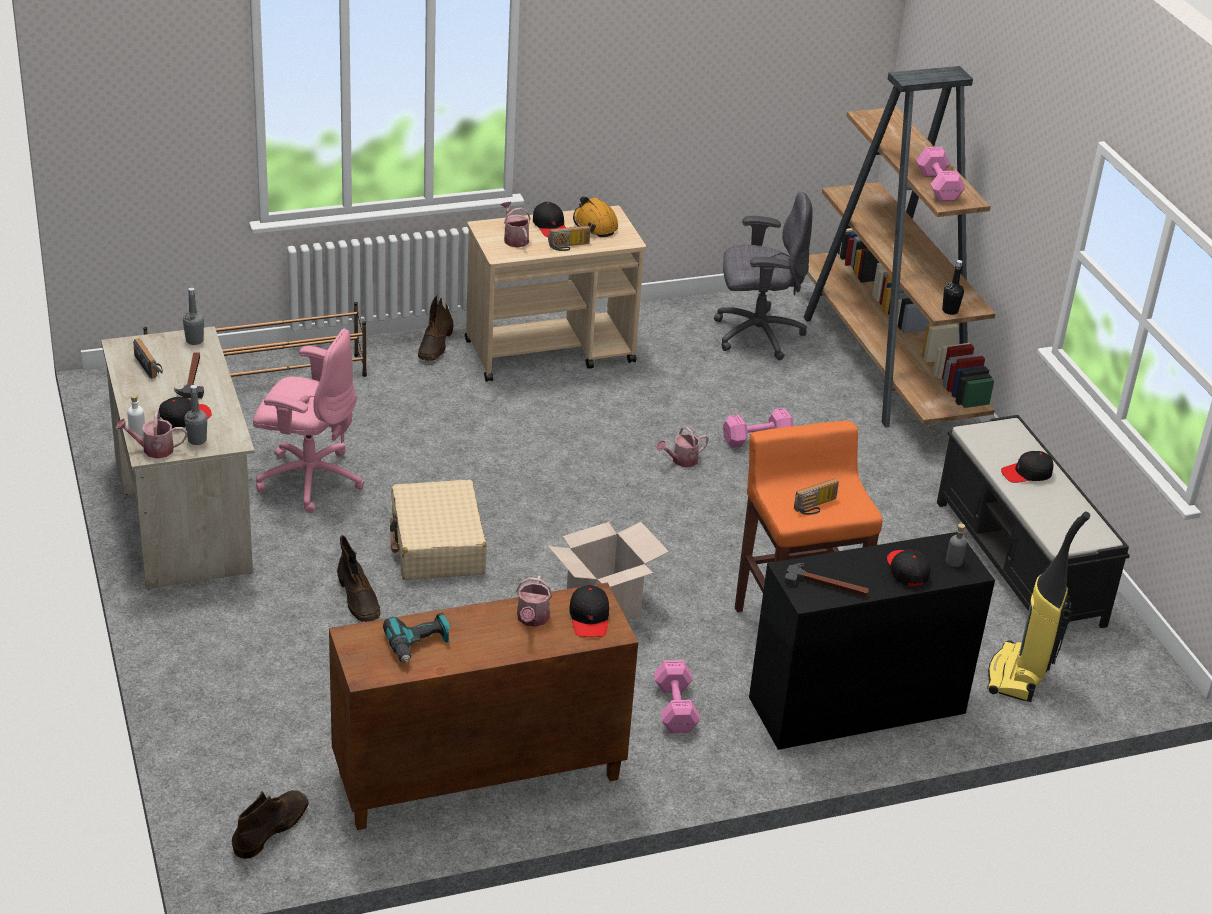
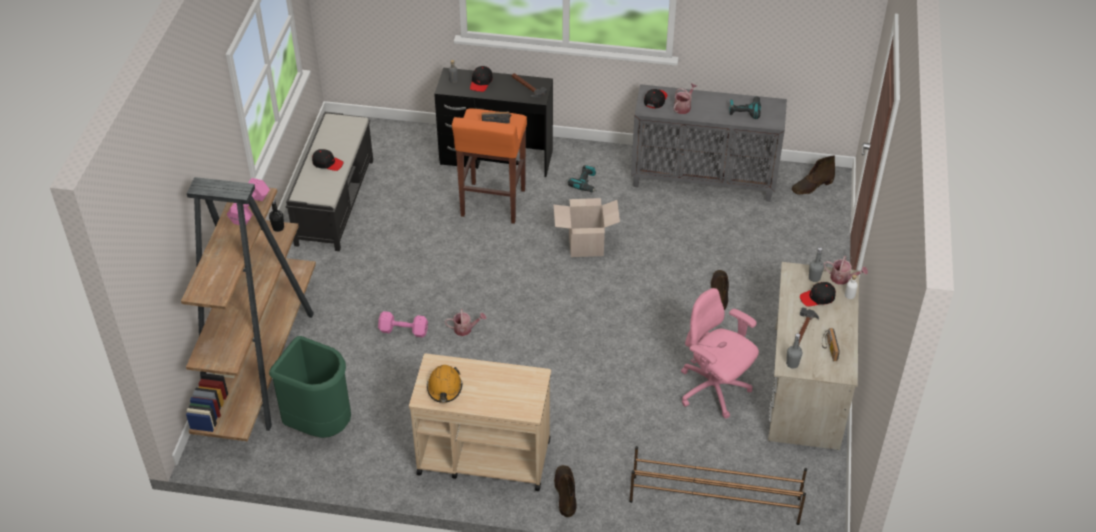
camera: 150 degrees left, 10 degrees up
(435, 345) = (565, 492): brown boot -> brown boot turned 45 degrees counterclockwise
(437, 545) = (656, 314): beige suitcase -> none
(477, 777) = (704, 180): brown cabinet -> grey cabinet
(514, 238) = (516, 391): watering can -> none
(550, 226) = (479, 397): black cap -> none
(569, 246) = (481, 369): radio -> none
(675, 707) = (586, 183): pink dumbbell -> power drill
(756, 334) = (320, 424): grey office chair -> green trash can
(1018, 676) = (403, 147): vacuum cleaner -> none

